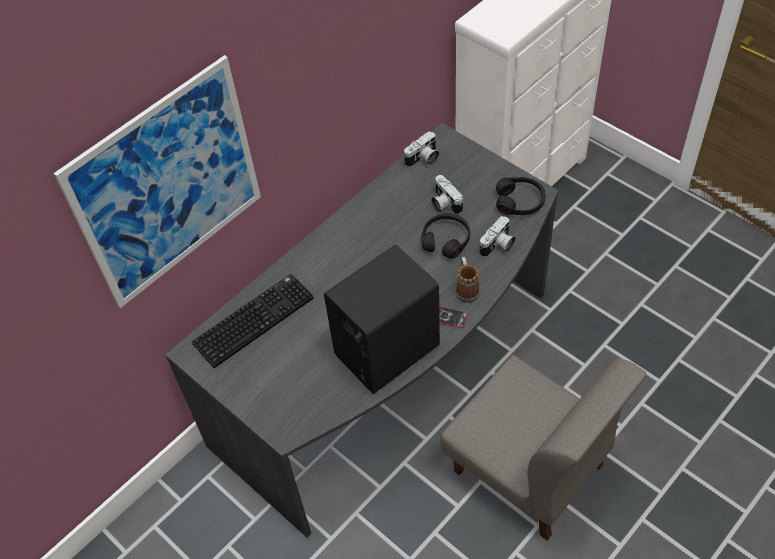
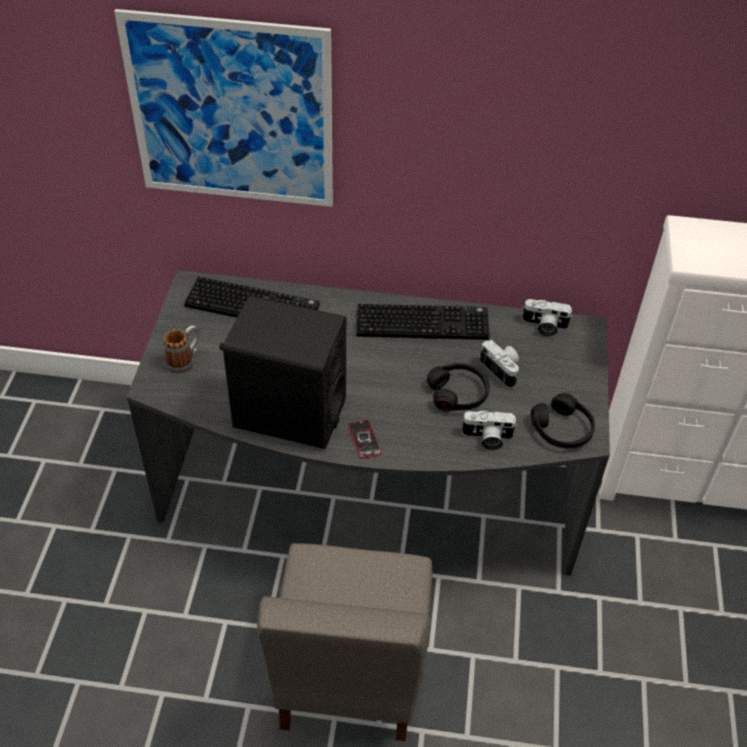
camera: 50 degrees right, 5 degrees down
(362, 223) = (423, 322): none -> keyboard
(444, 203) = (502, 370): camera -> camera turned 120 degrees clockwise
(466, 288) = (411, 438): mug -> mug (185, 360)

